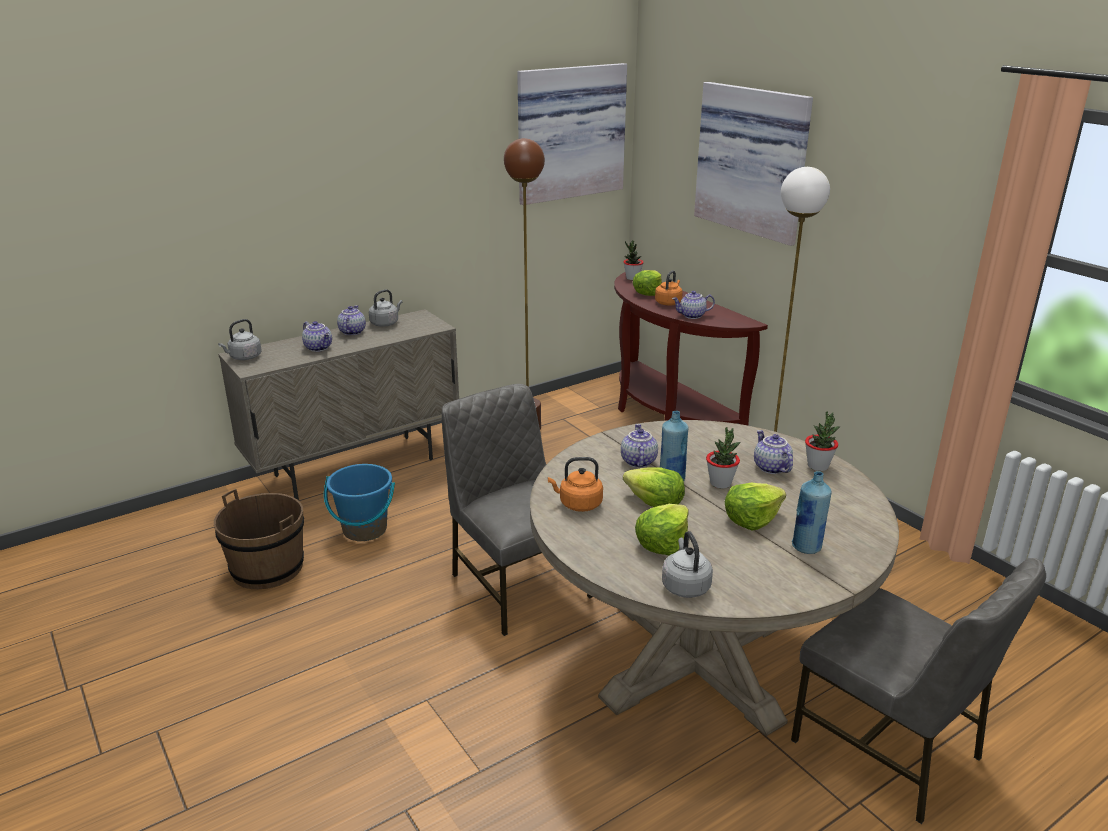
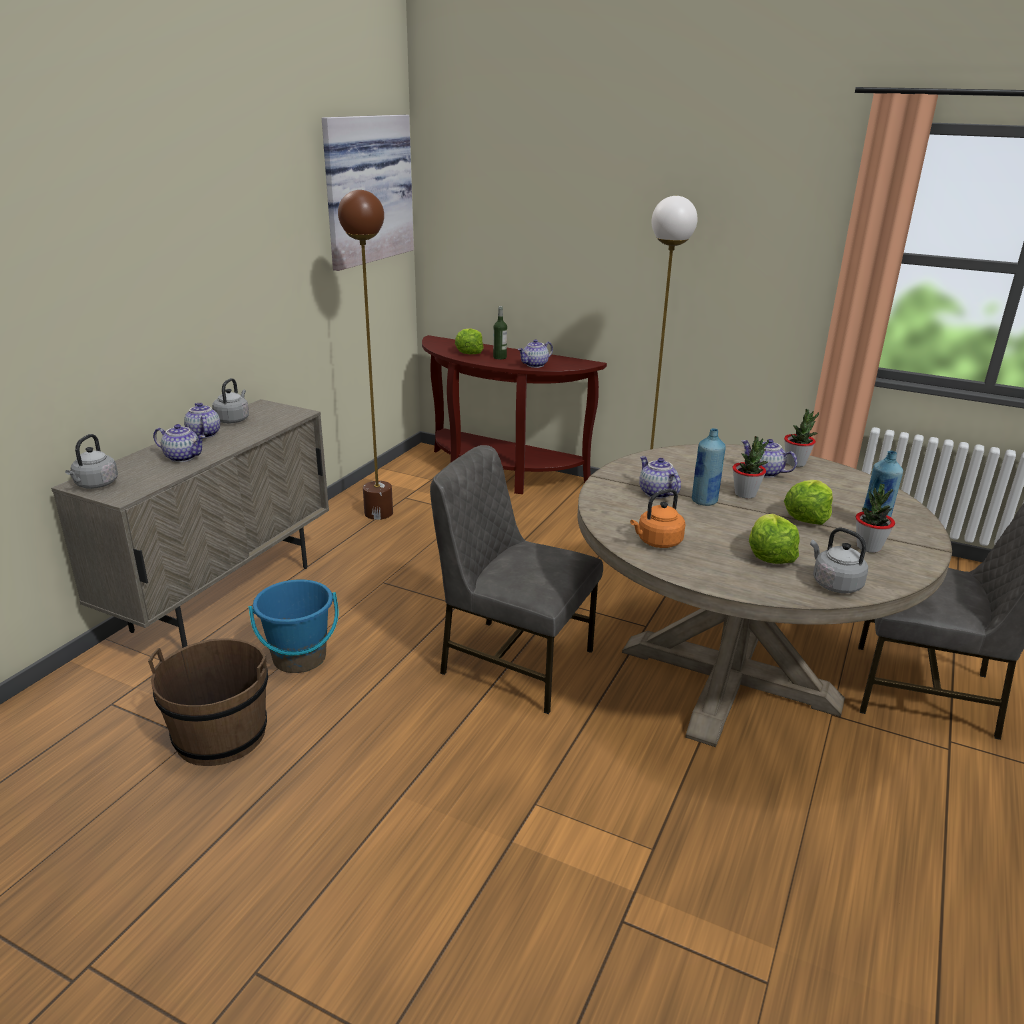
camera: 30 degrees left, 0 degrees up
(632, 278) = (438, 342): potted plant -> potted plant (868, 547)
(654, 503) = (717, 523): lettuce -> none
(668, 302) = (499, 357): orange kettle -> bottle
(754, 160) = (574, 204): picture -> none

